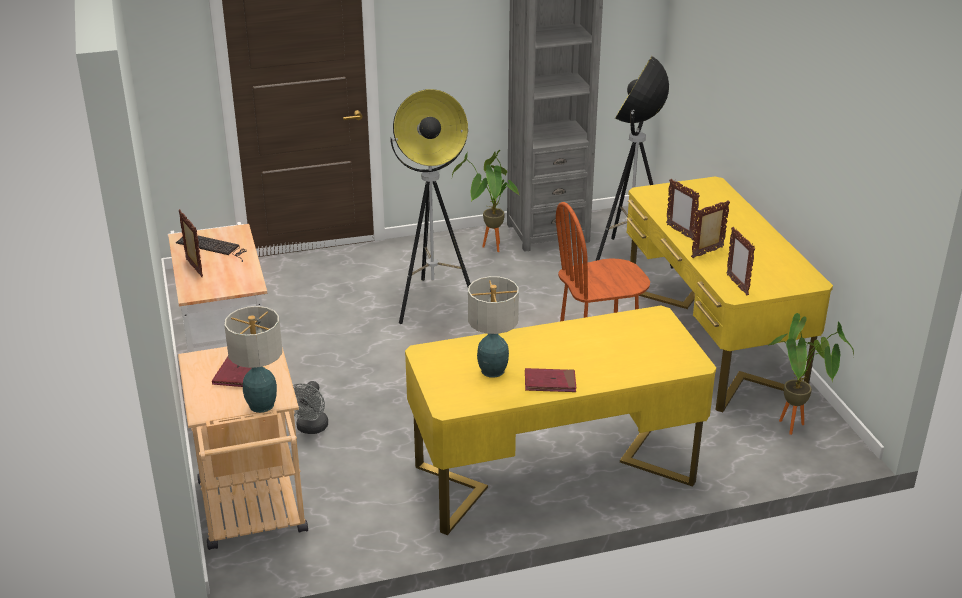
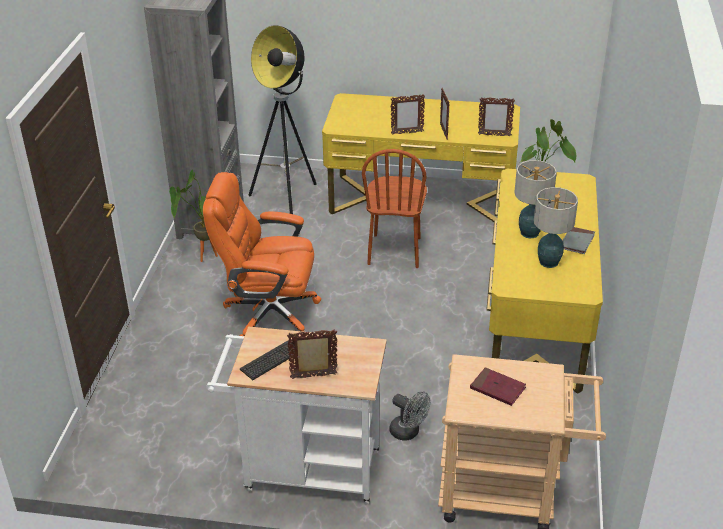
camera: 65 degrees left, 5 degrees up
(261, 404) = (555, 383): table lamp -> table lamp (529, 233)
(433, 303) = (268, 313): floor lamp -> orange office chair
(550, 383) = (577, 242): red book -> grey book

